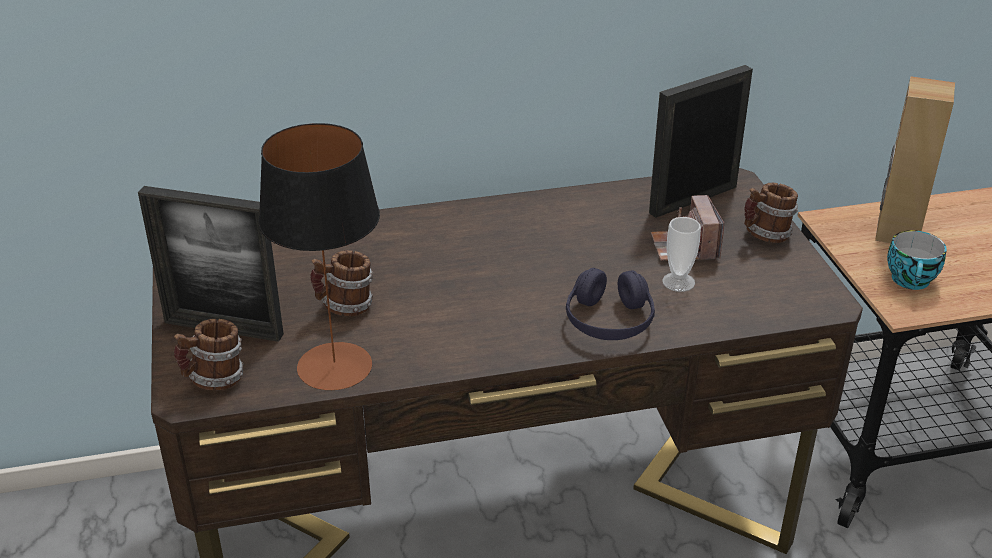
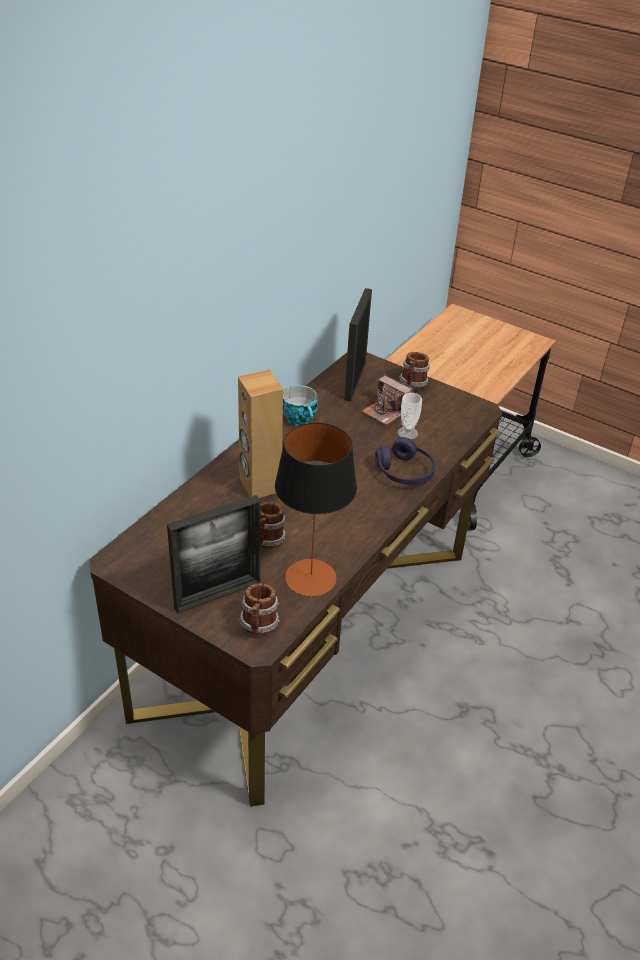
camera: 45 degrees left, 5 degrees up
(896, 232) = (436, 354): brown speaker -> brown speaker (259, 485)
(912, 281) = (471, 378): cup -> cup (300, 419)

